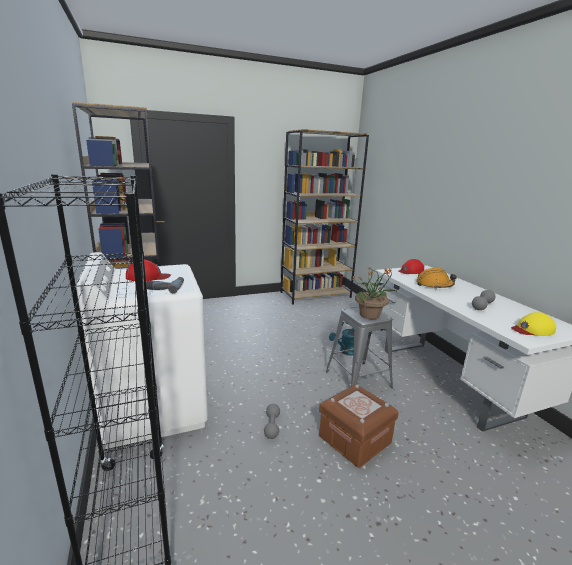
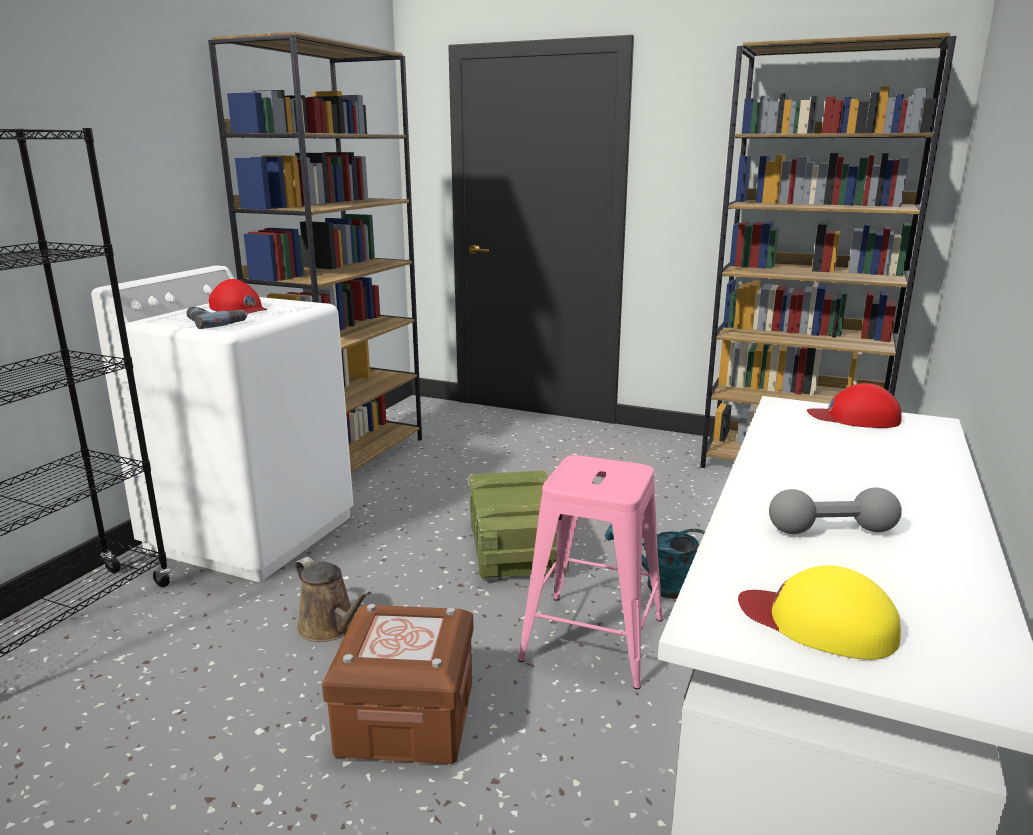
camera: 45 degrees right, 0 degrees up
(272, 426) = (331, 627): grey dumbbell -> brown watering can
(283, 359) = (516, 548): none -> crate
(358, 379) = (593, 639): grey stool -> pink stool
(370, 315) = (597, 481): potted plant -> none
(434, 285) = (828, 457): orange hard hat -> none

